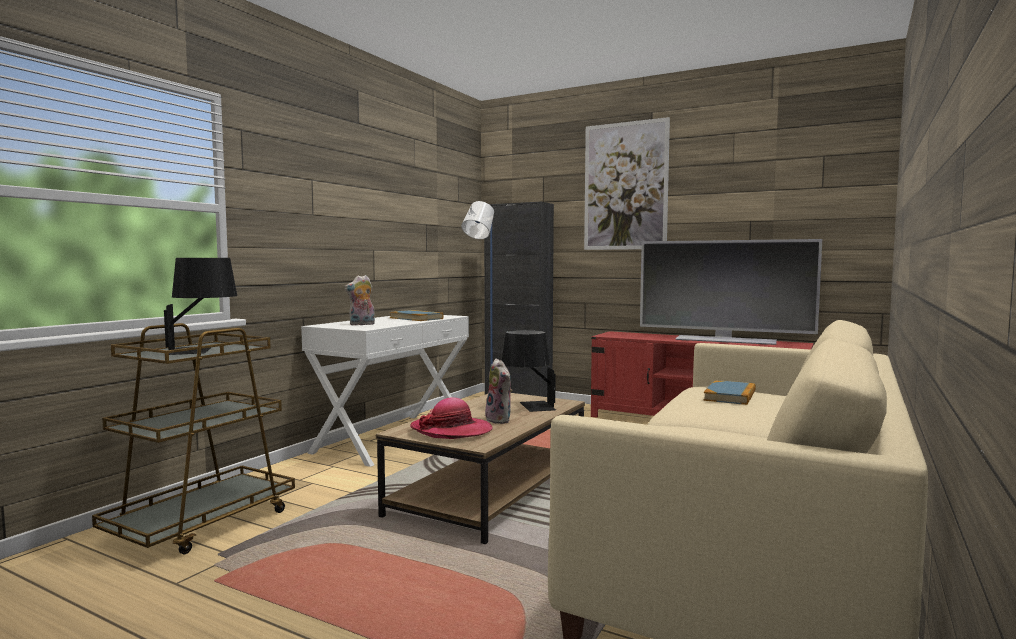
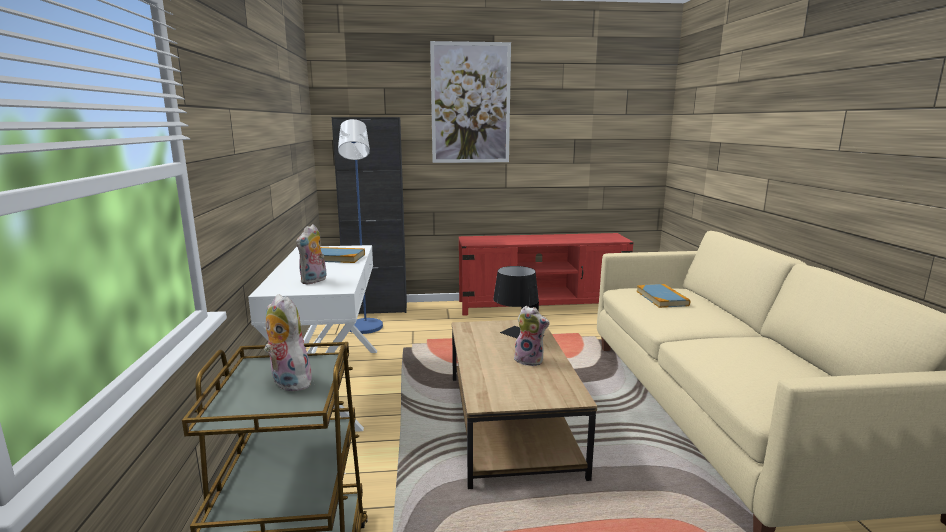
camera: 35 degrees left, 10 degrees up
(203, 350) = (288, 382): black table lamp -> plush toy
(451, 430) = (521, 386): hat -> none
(725, 340) = (563, 237): television -> none

